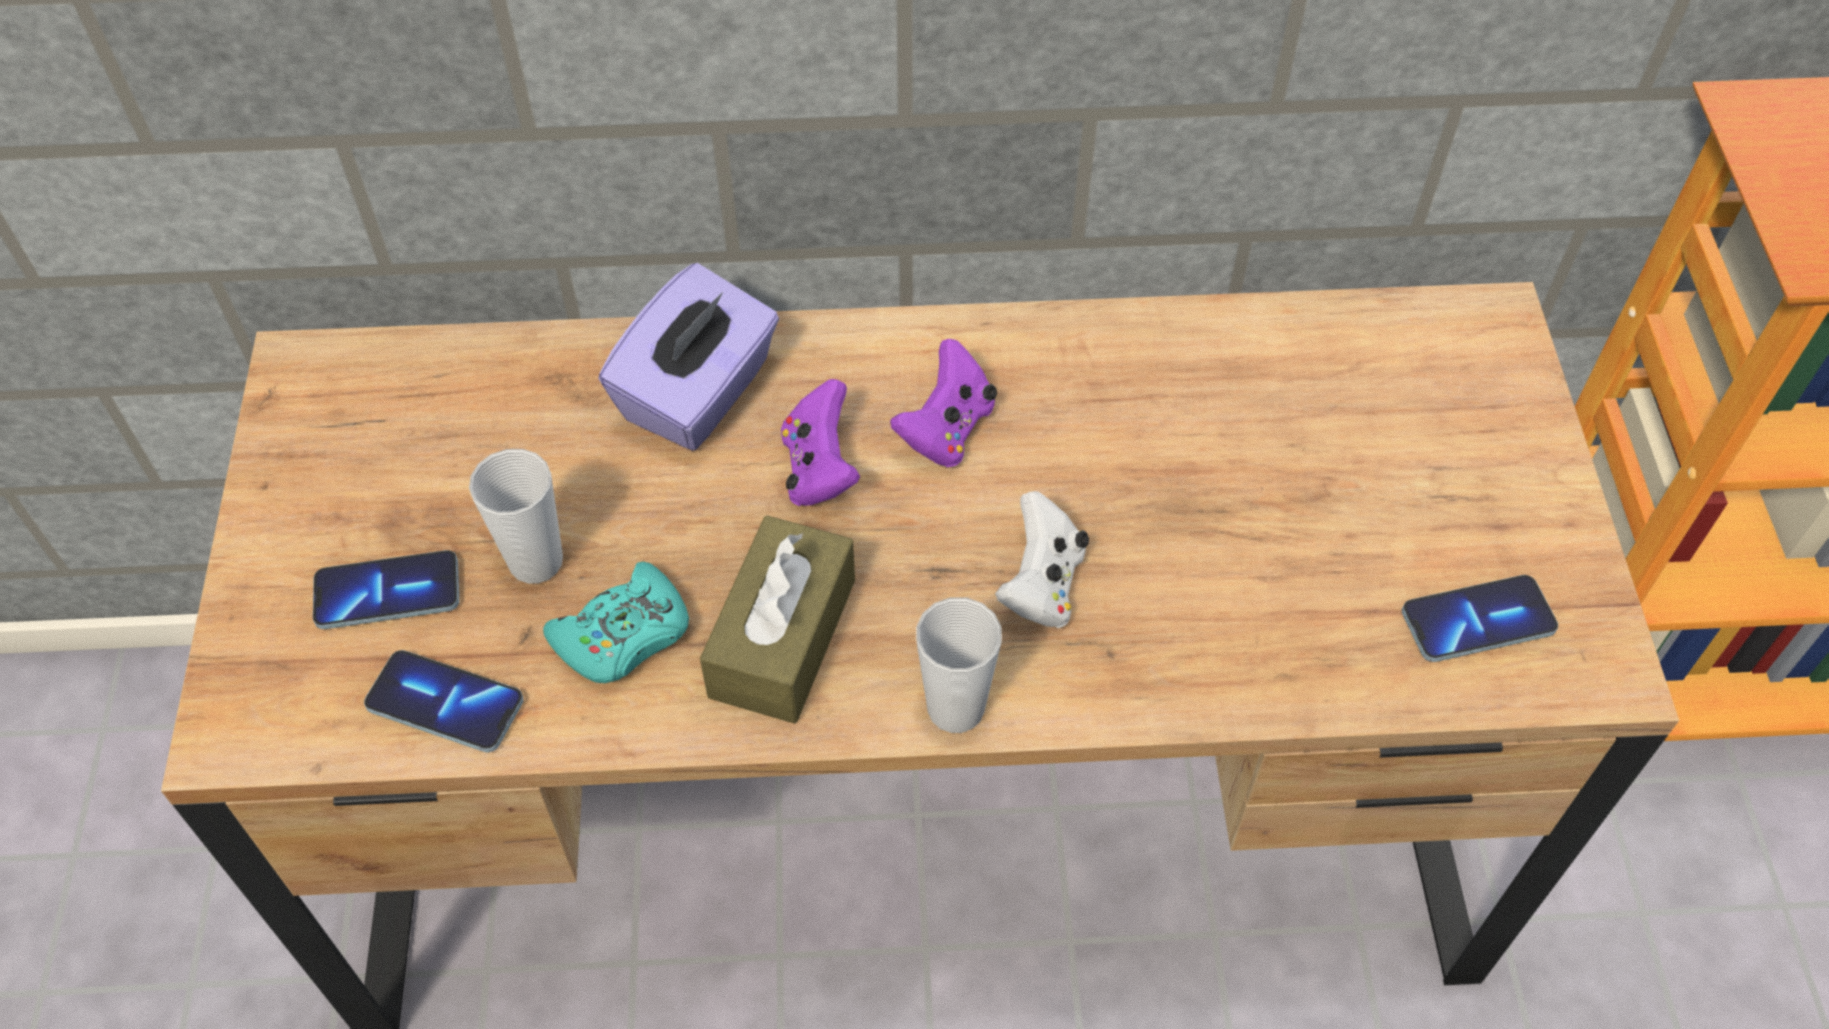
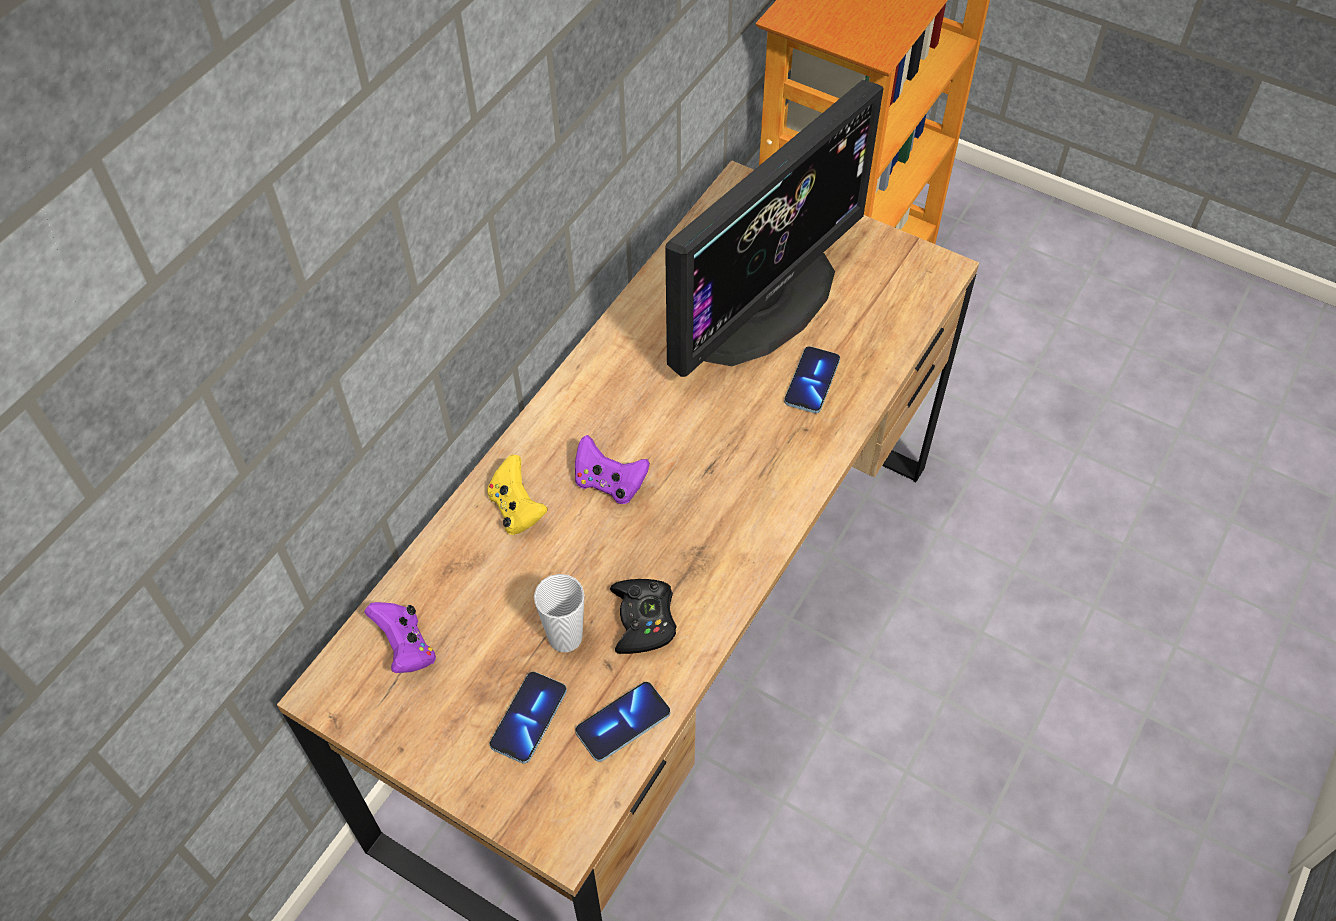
camera: 55 degrees left, 0 degrees up
(624, 635) = (643, 620): turquoise game controller -> black game controller
(699, 394) = (517, 509): purple tissue box -> yellow game controller
(782, 638) = (698, 552): brown tissue box -> none
(946, 429) = (629, 418): purple game controller -> purple game controller (406, 648)
(955, 708) = (790, 504): cup -> none
(1041, 585) = (749, 433): white game controller -> none
(1298, 474) = (765, 304): none -> monitor
(1477, 621) = (887, 293): phone -> phone (812, 381)

